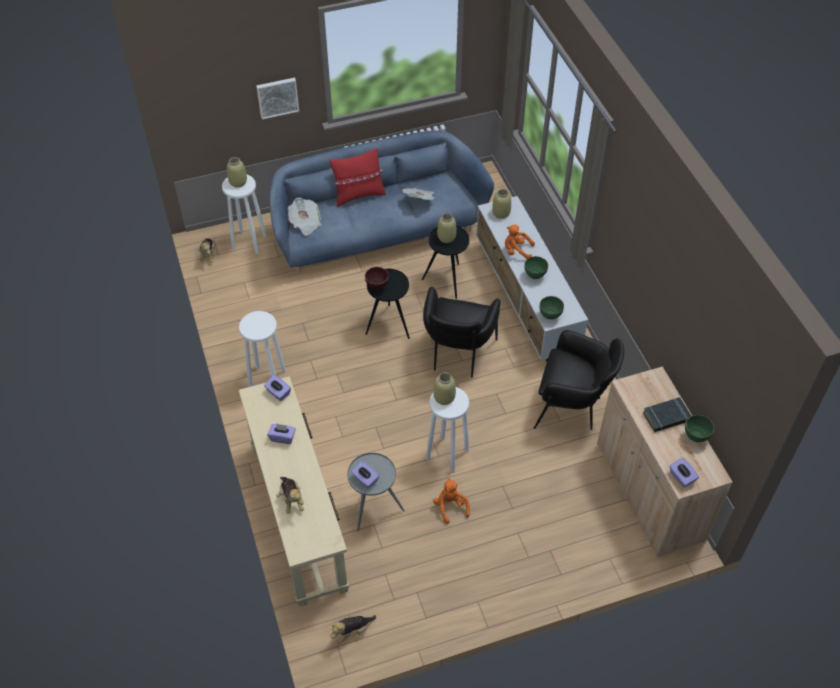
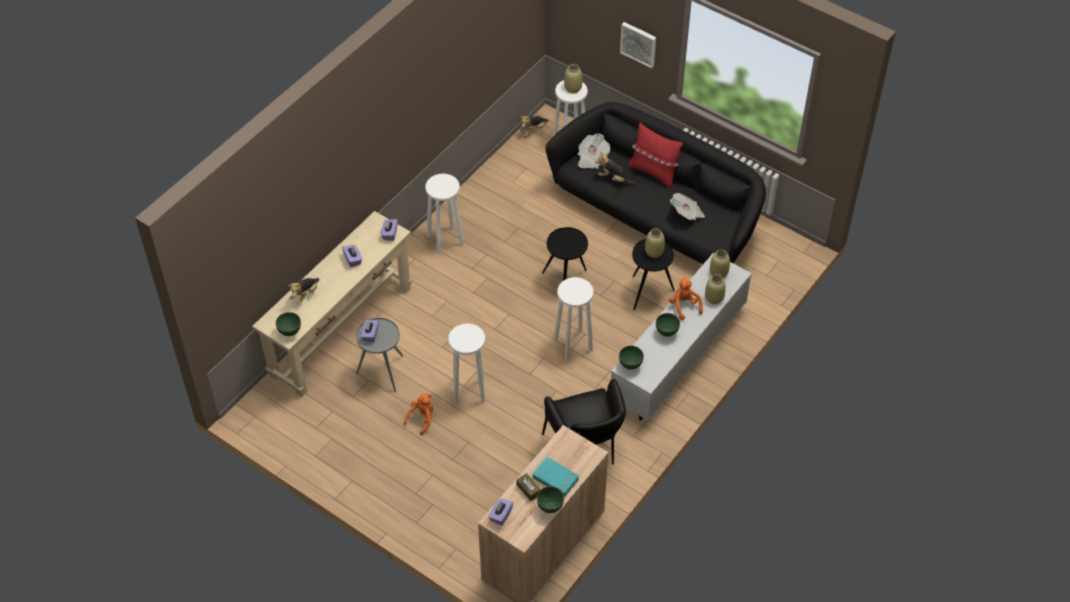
camera: 55 degrees right, 0 degrees up
(326, 537) = (289, 332): none -> green bowl
(352, 631) = (272, 418): plush toy -> plush toy (614, 179)
(376, 231) = (658, 216): blue sofa -> black sofa
(377, 286) = (559, 238): brown bowl -> none
(444, 398) = (466, 332): beige vase -> beige vase (713, 298)
(457, 356) = (573, 344): black armchair -> white stool
(666, 417) = (555, 479): black book -> turquoise book
(666, 442) = (528, 489): none -> brown tissue box

